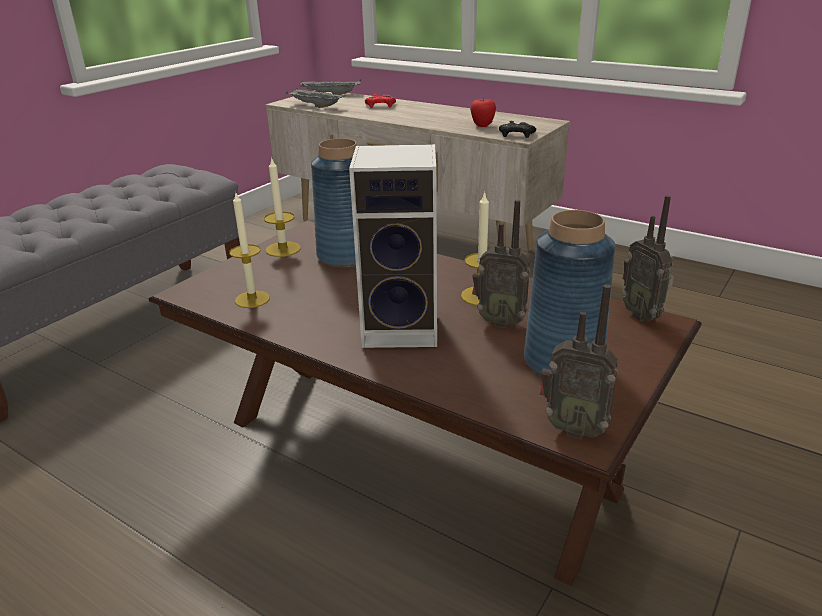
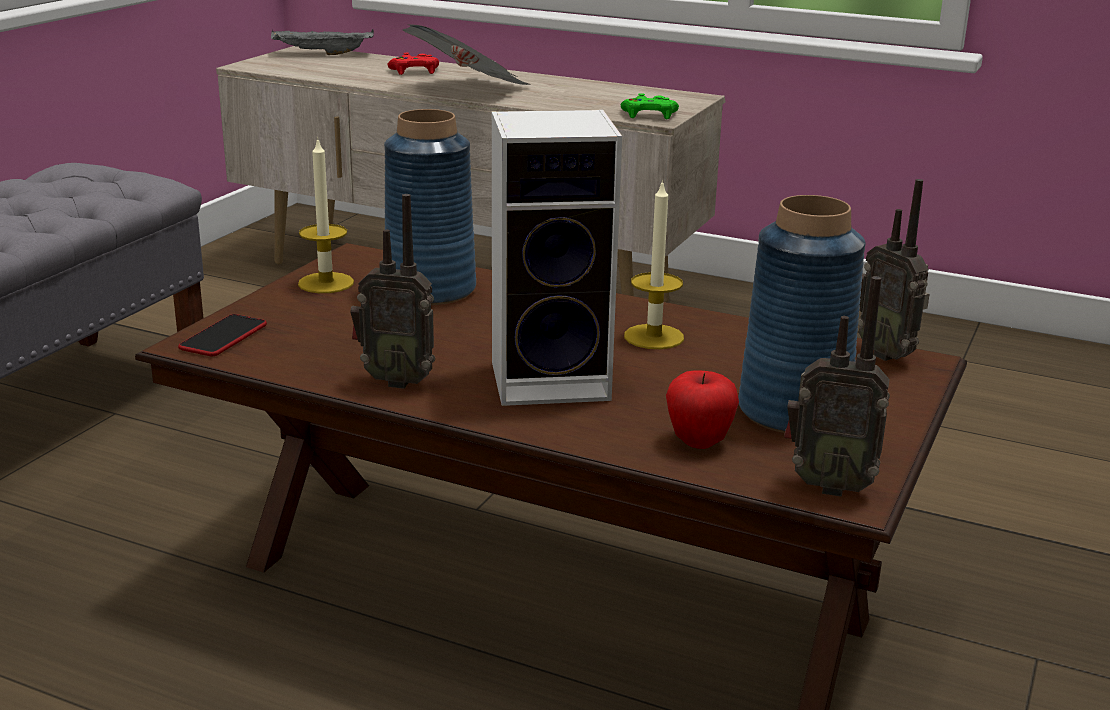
camera: 10 degrees left, 5 degrees down
(205, 287) = (223, 337): none -> phone
(252, 299) = (307, 350): candle -> none
(315, 106) = (304, 71): grey tray -> none
(408, 118) = (469, 90): none -> newspaper
(482, 125) = (591, 101): apple -> apple (699, 442)
(499, 321) = (691, 367): radio -> radio (397, 380)
(516, 135) = (649, 115): black game controller -> green game controller

